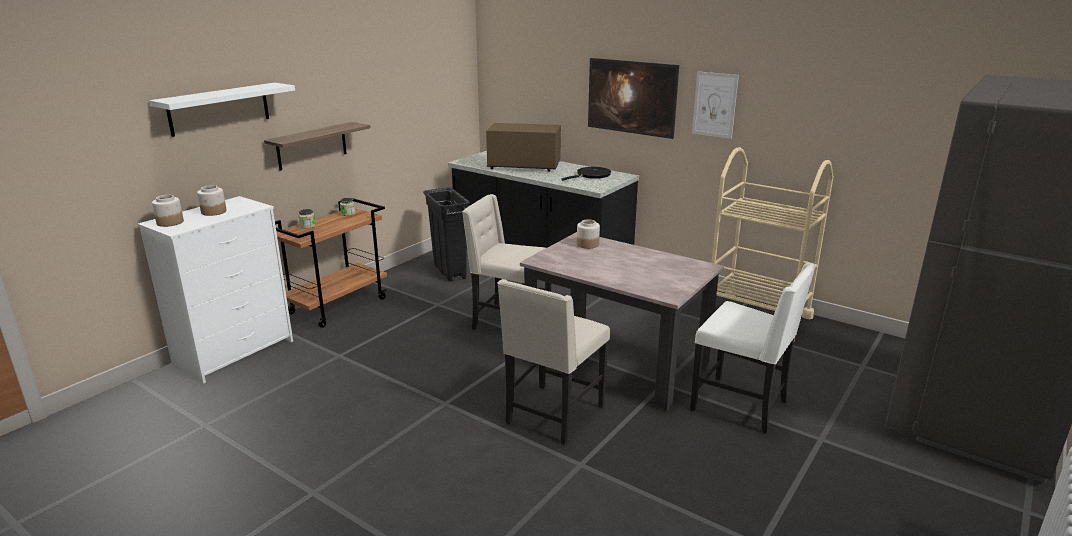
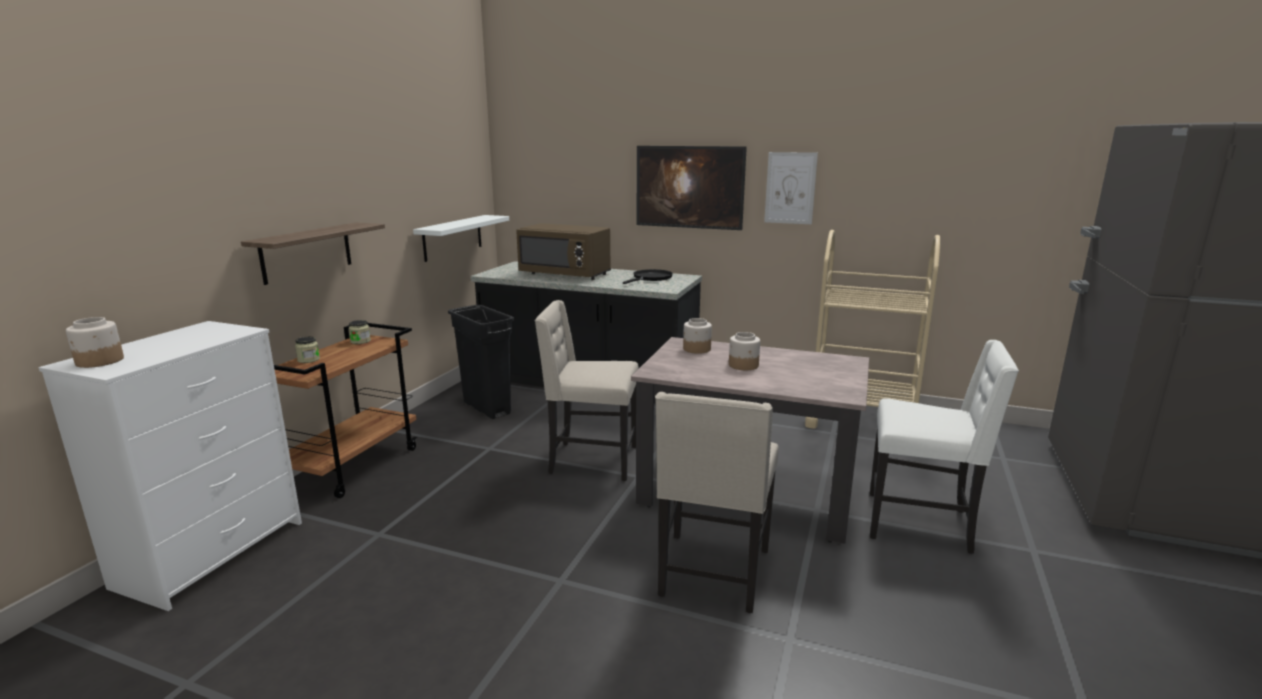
camera: 15 degrees left, 5 degrees down
(214, 212) = (173, 342): jar -> jar (744, 365)
(219, 109) = (173, 192): white shelf -> white shelf (453, 237)
(523, 166) = (565, 274): brown microwave -> brown microwave turned 150 degrees counterclockwise

